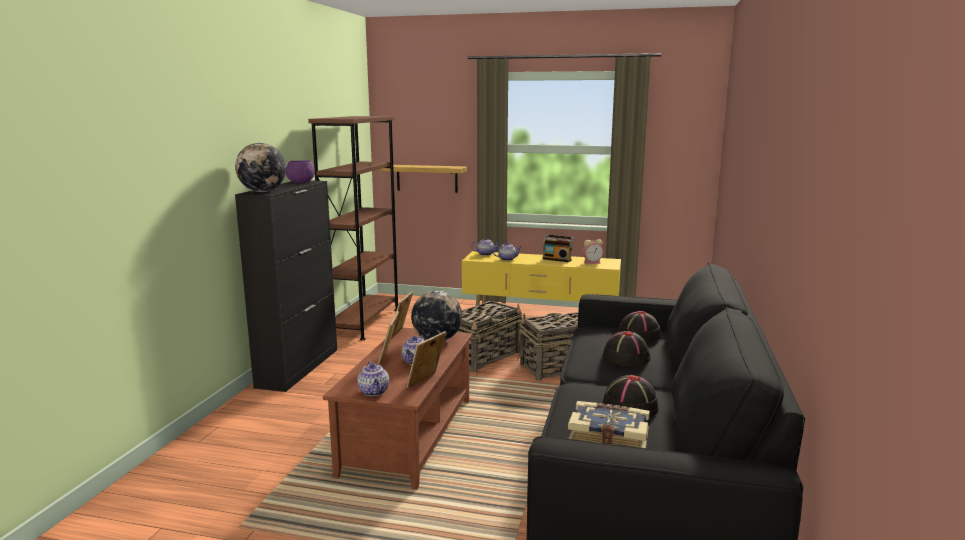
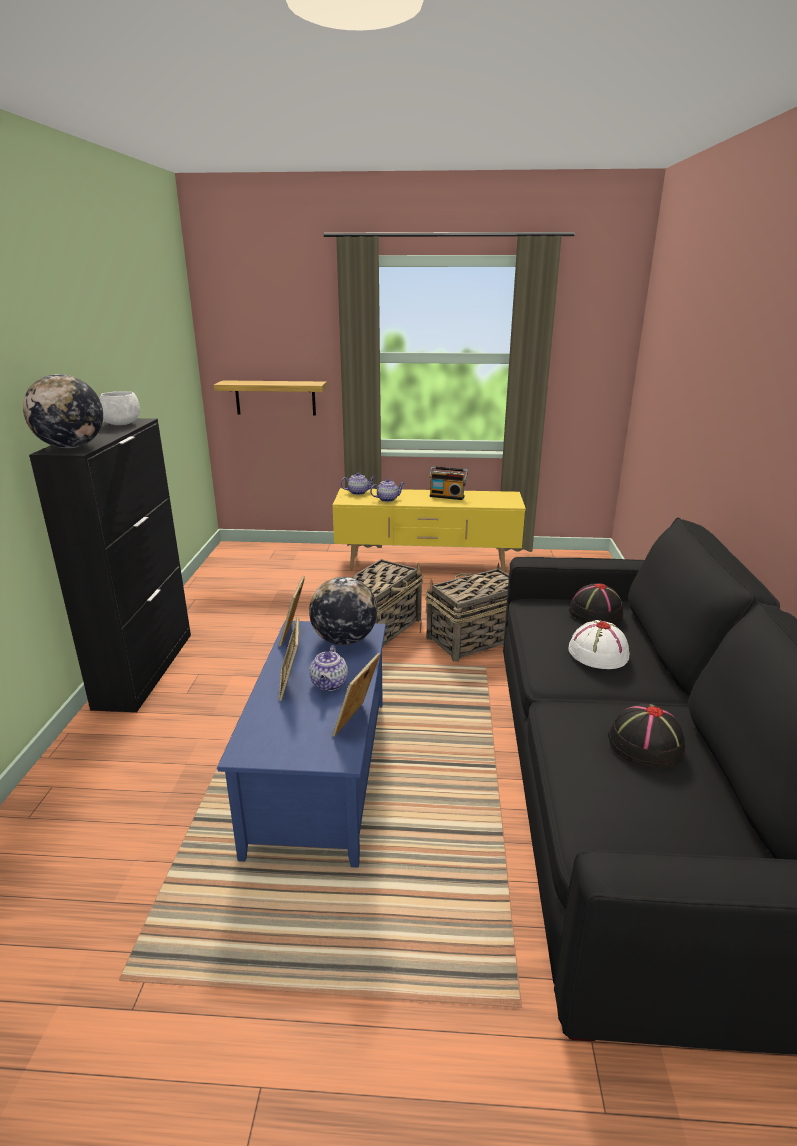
camera: 10 degrees left, 10 degrees up
(301, 182) = (121, 424): purple bowl -> white bowl
(363, 322) = (214, 588): brown bookcase -> none
(374, 392) = (290, 750): teapot -> none
(410, 436) = (323, 772): brown coffee table -> blue coffee table
(592, 263) = (490, 499): alarm clock -> none
(608, 441) = (649, 817): book -> none
(625, 357) = (597, 653): black hat -> white hat

